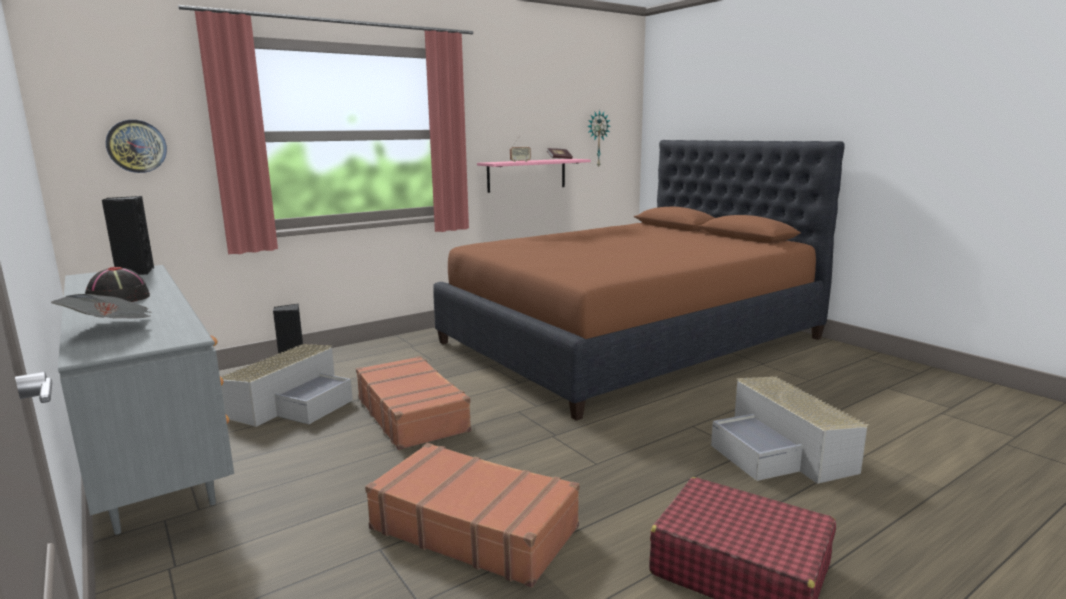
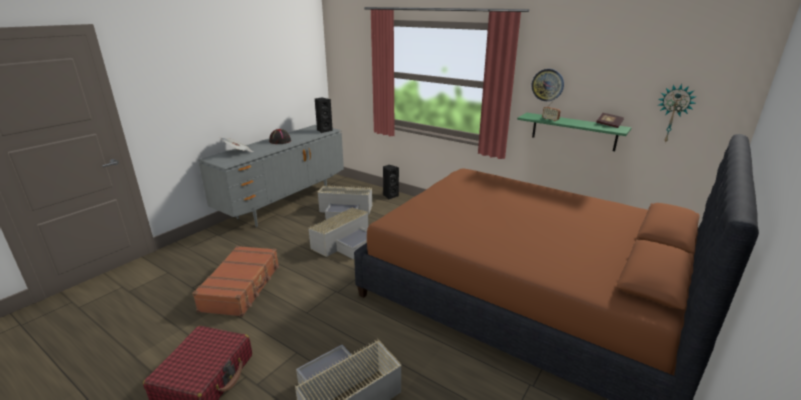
camera: 70 degrees right, 10 degrees up
(136, 146) = (353, 73): wall clock -> wall clock (547, 85)
(412, 414) = (346, 243): brown suitcase -> grey storage box
(527, 175) = (573, 131): pink shelf -> green shelf

